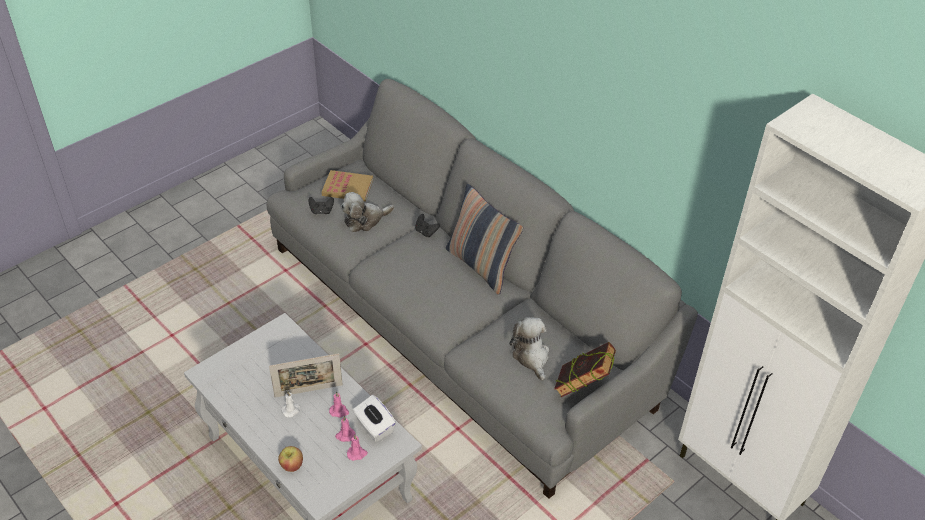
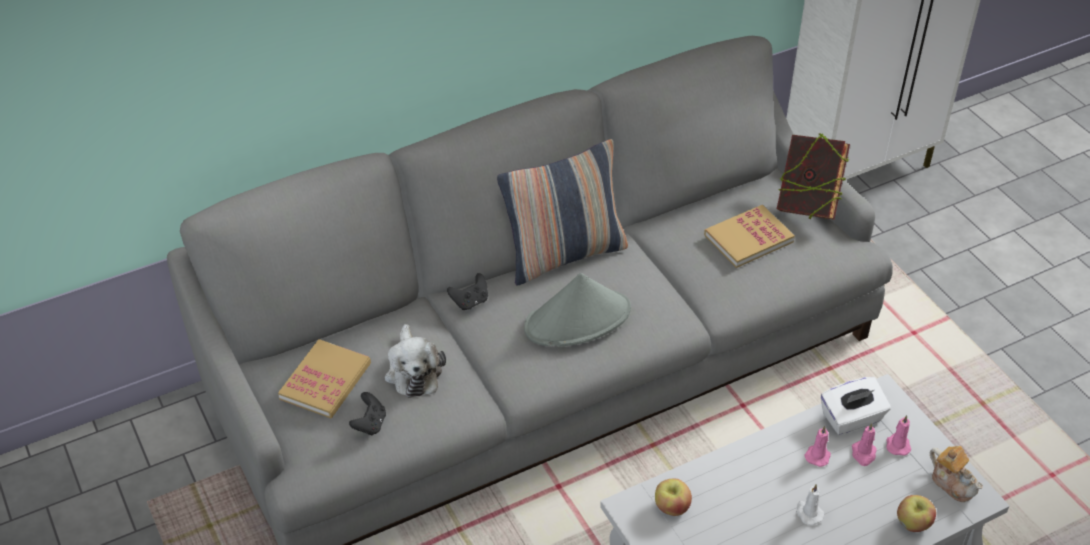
camera: 75 degrees left, 0 degrees up
(284, 344) = (671, 507): none -> apple
(308, 391) = (773, 487): picture frame -> none
(329, 486) = (952, 483): none -> teapot
(423, 280) = (578, 319): none -> grey hat
(531, 356) = (748, 238): plush toy -> book

